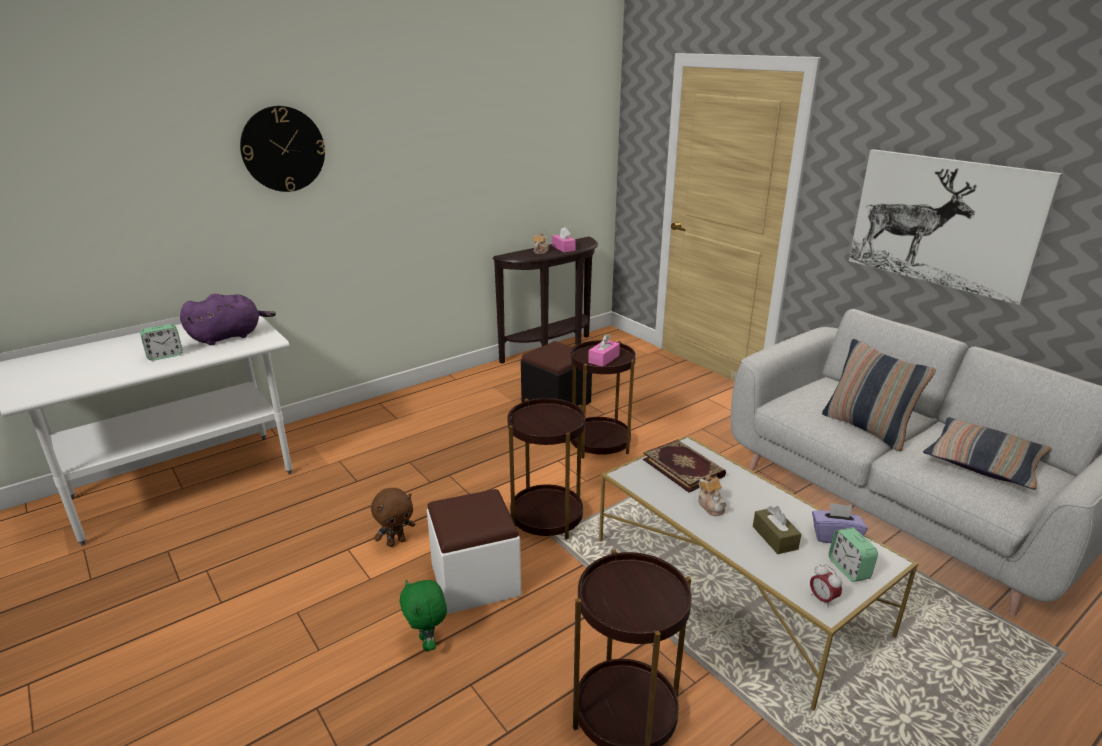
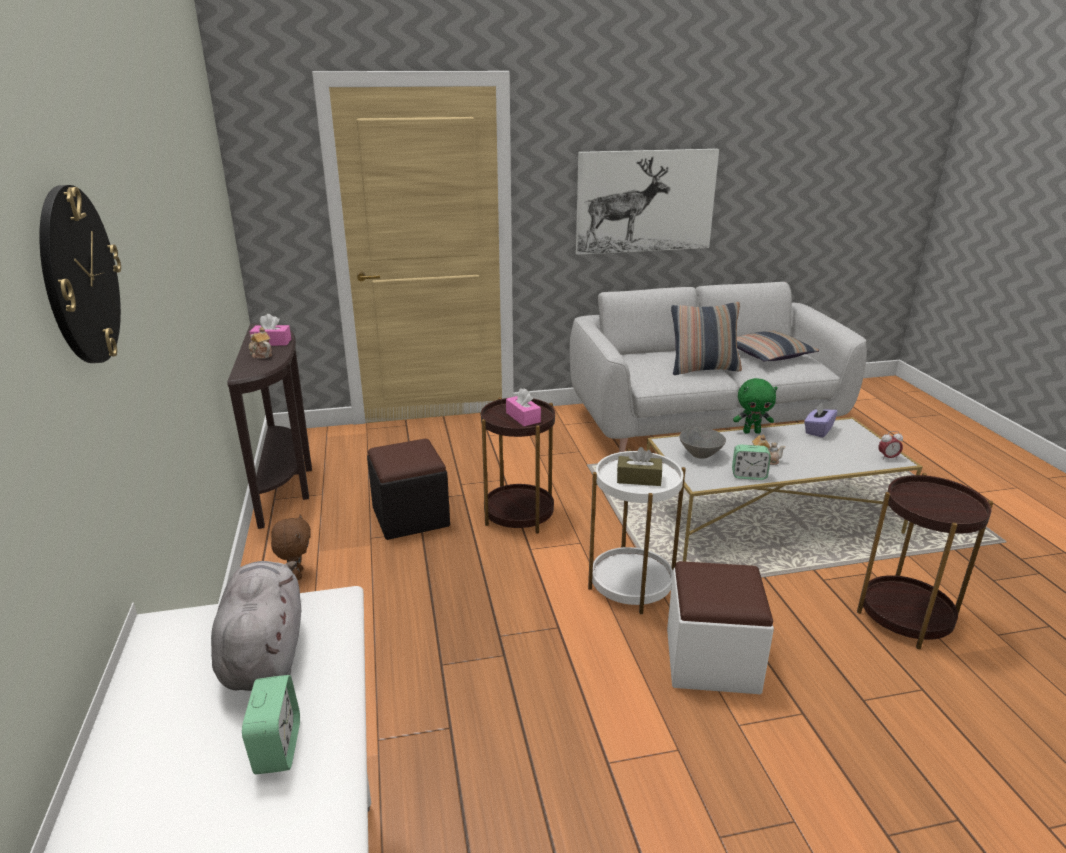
camera: 65 degrees left, 0 degrees up
(229, 336) = (264, 651): purple plush toy -> grey plush toy
(396, 542) = (615, 711): brown plush toy -> brown plush toy (297, 575)
(428, 643) = (801, 719): green plush toy -> green plush toy (751, 432)
(546, 518) = (631, 585): brown side table -> white side table
(684, 467) = (701, 454): book -> grey bowl
(774, 538) = (813, 450): brown tissue box -> brown tissue box (639, 479)
(849, 569) = (856, 439): alarm clock -> alarm clock (749, 475)

